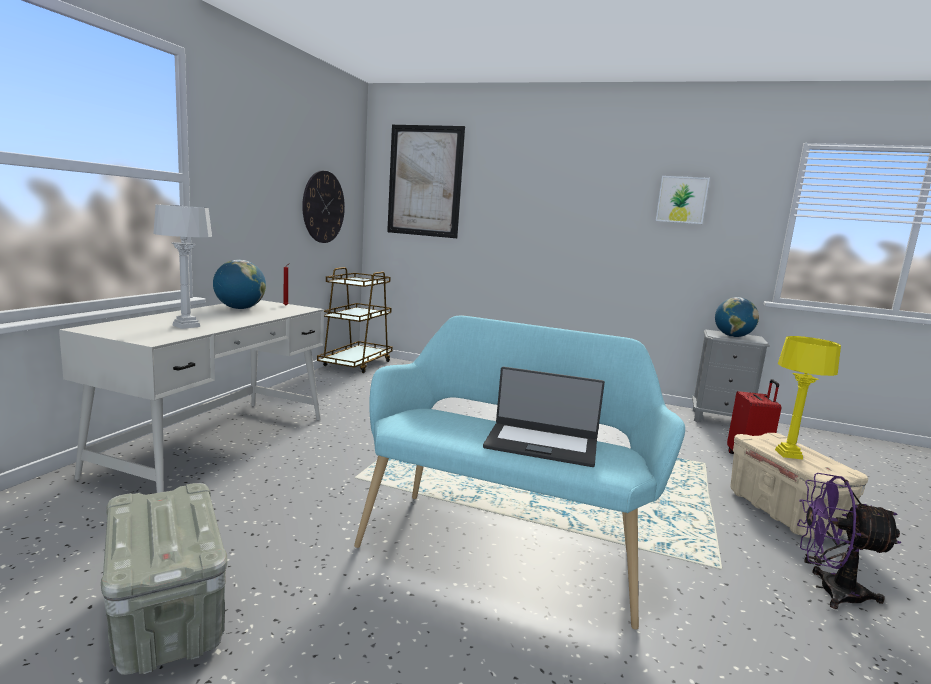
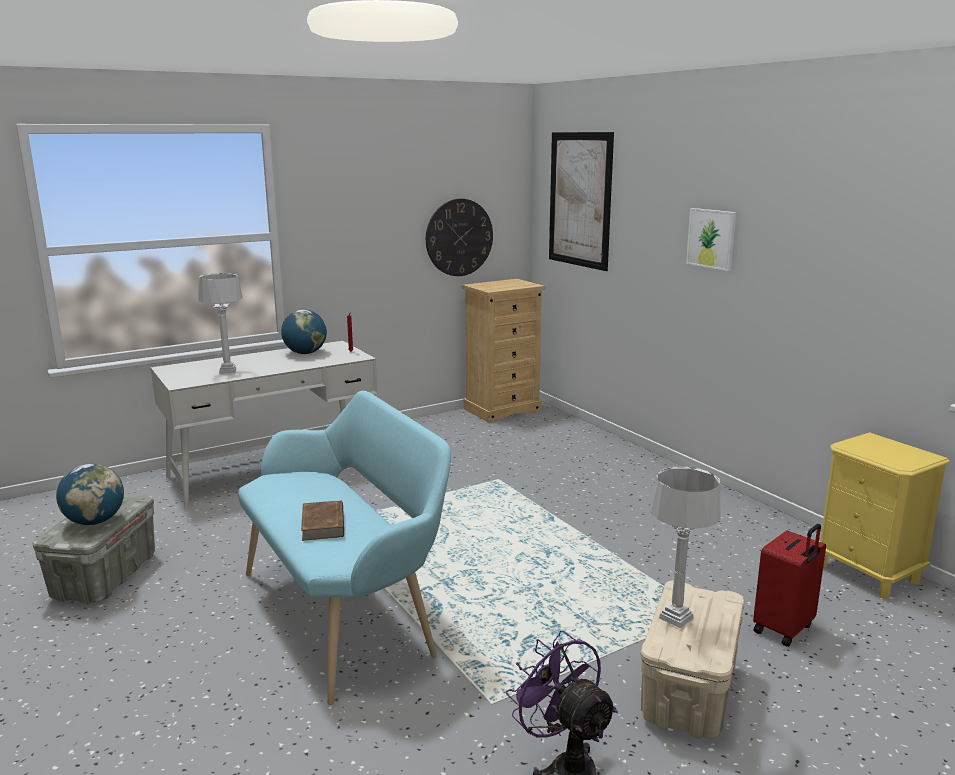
camera: 40 degrees right, 5 degrees up
(356, 364) = (502, 409): brown cart -> beige dresser
(541, 444) = (323, 524): laptop -> brown book
(682, 199) = (844, 233): picture -> picture (711, 238)
(720, 420) = (867, 573): grey nightstand -> yellow nightstand
(732, 336) = (879, 450): globe -> globe (95, 521)
(788, 454) = (676, 618): yellow table lamp -> grey table lamp

